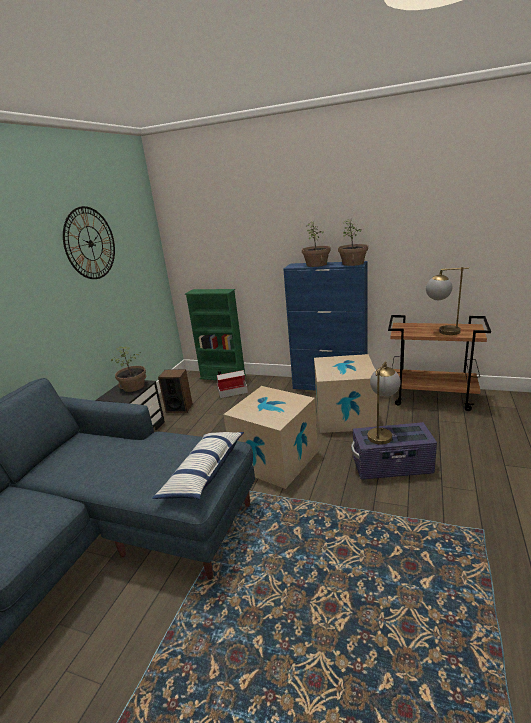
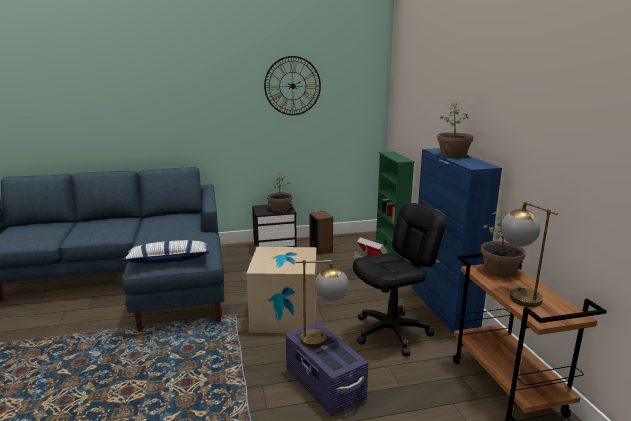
camera: 55 degrees right, 5 degrees down
(345, 416) = (392, 332): cardboard box -> black office chair
(353, 263) = (477, 164): potted plant -> potted plant (500, 271)

